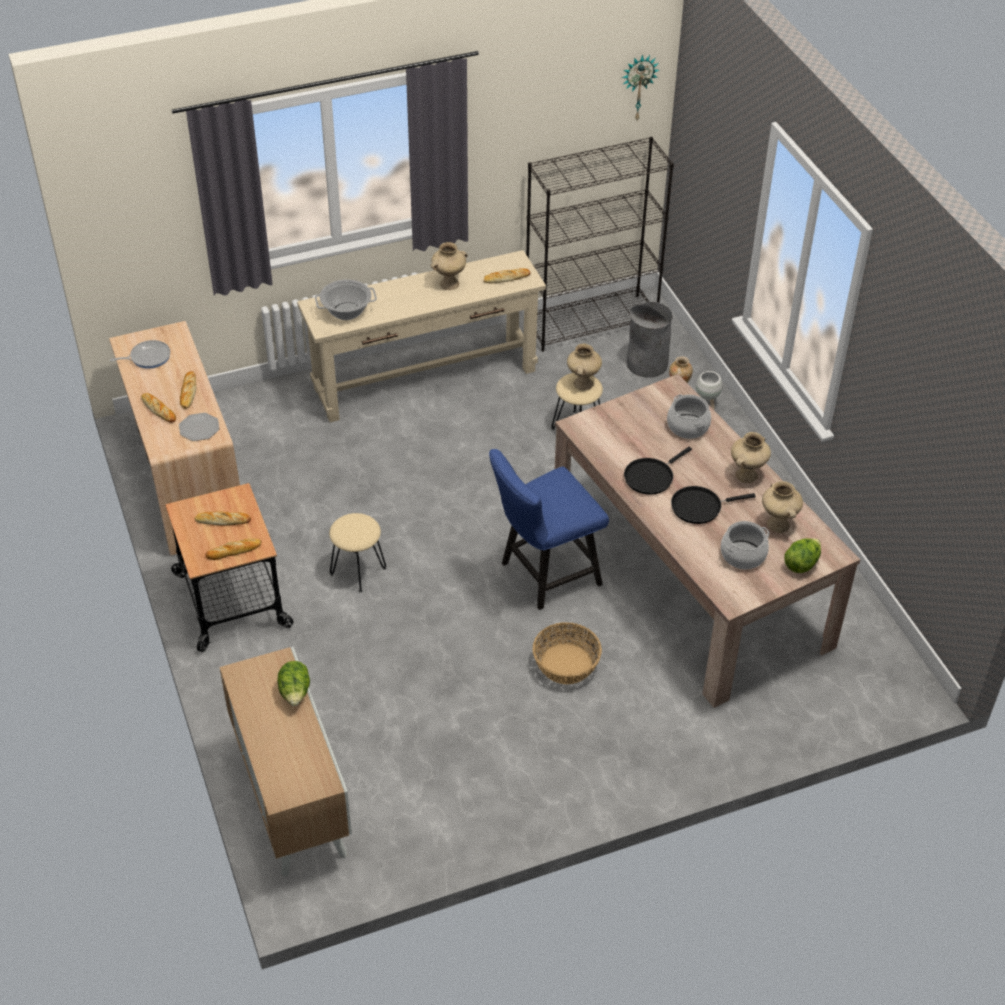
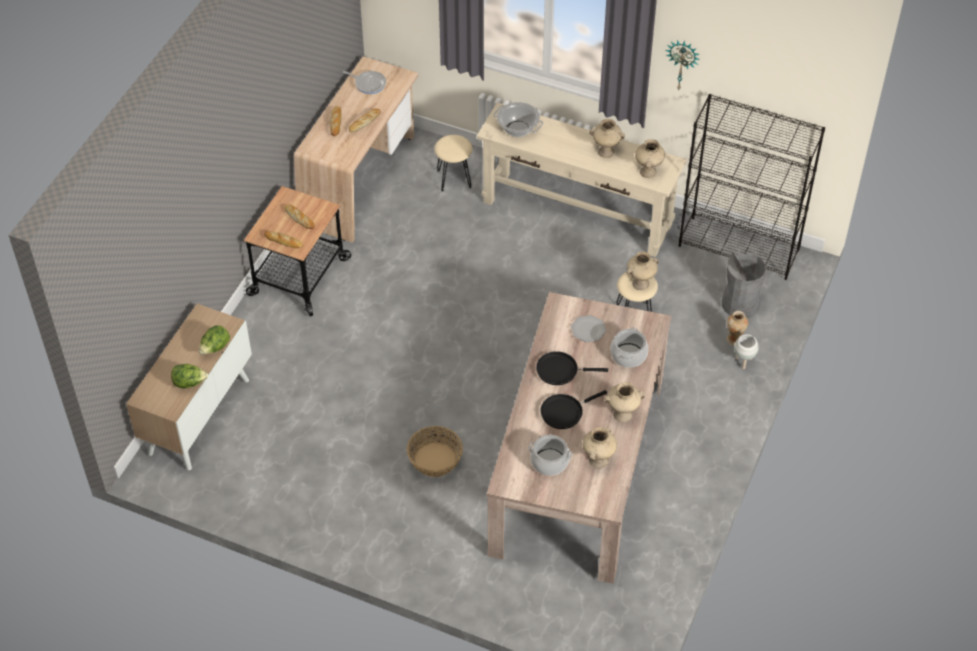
camera: 45 degrees right, 5 degrees up
(199, 428) = (343, 150): plate -> plate (588, 329)
(358, 571) = (387, 311): beige stool -> beige stool (454, 179)
(506, 278) = (648, 172): bread -> beige vase
(544, 575) = (490, 396): blue chair -> none
(638, 87) = (820, 81): wall clock -> wall clock (682, 64)
(699, 507) = (564, 412): black frying pan -> black frying pan turned 60 degrees counterclockwise
(801, 564) = (578, 496): lettuce -> lettuce (189, 383)

